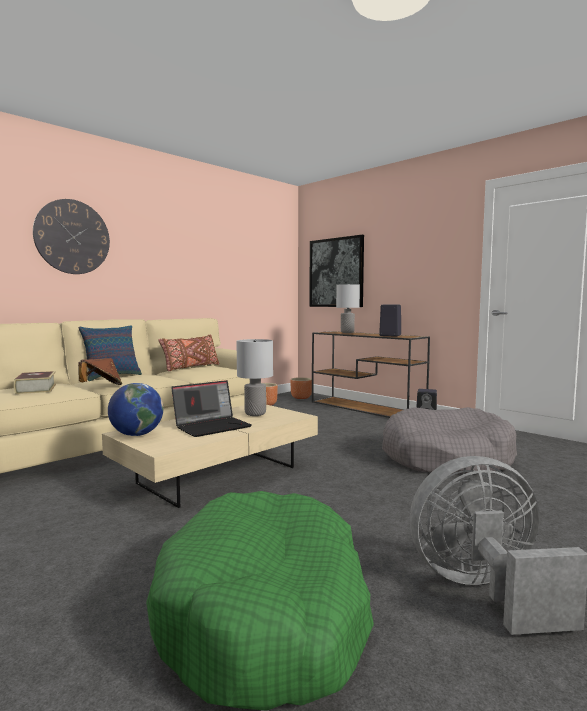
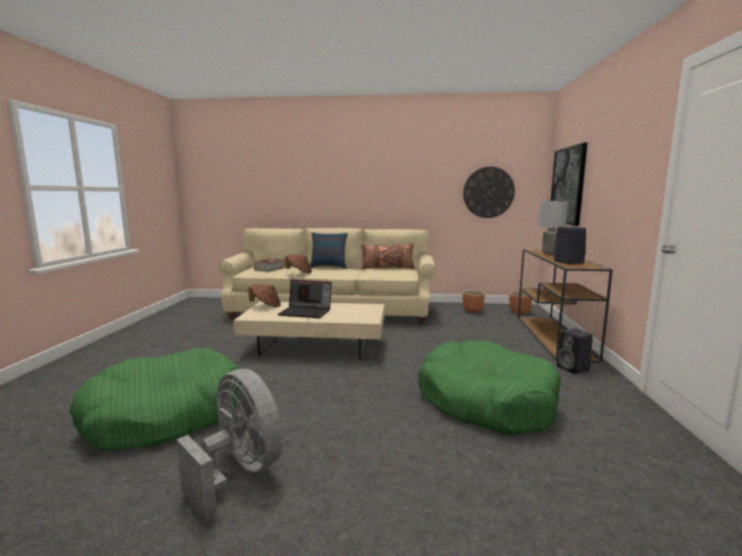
camera: 50 degrees right, 5 degrees up
(72, 237) = (325, 170): wall clock -> wall clock (488, 192)
(136, 435) = (266, 306): globe -> brown hat
(255, 415) = (350, 312): grey table lamp -> none
(446, 458) = (485, 401): grey dog bed -> green dog bed

